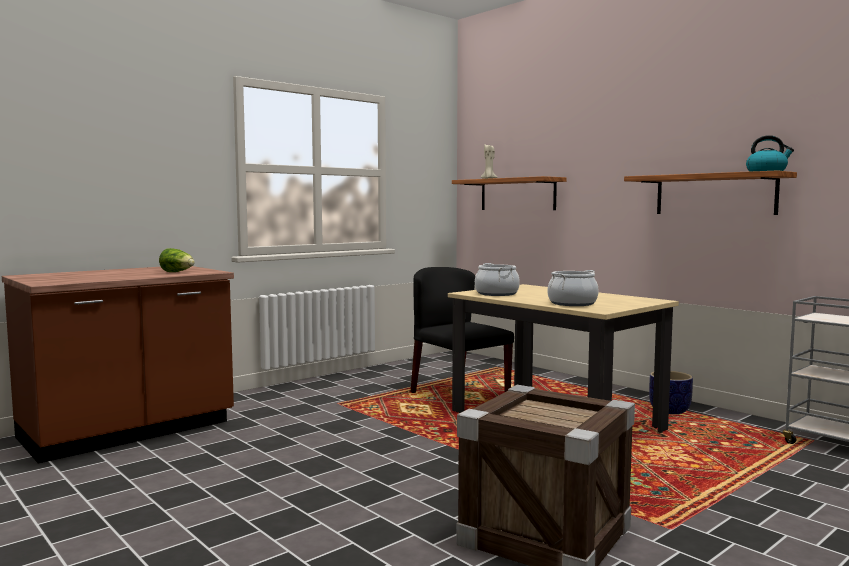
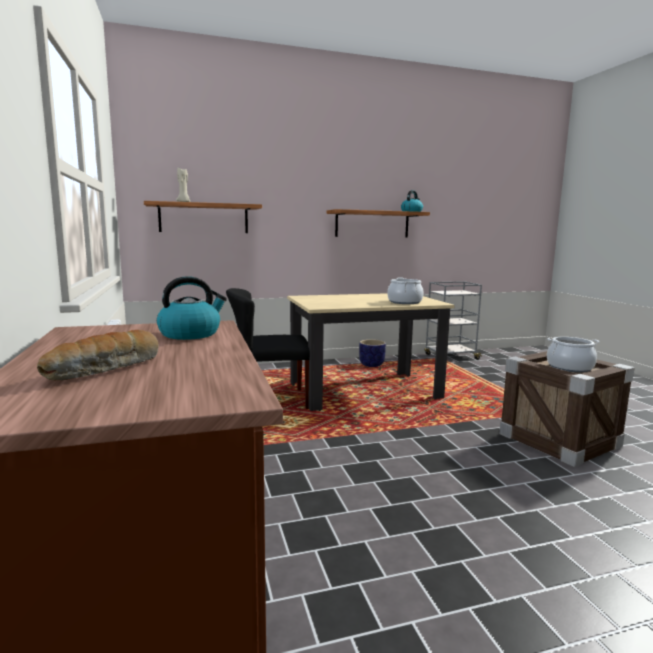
camera: 65 degrees left, 5 degrees up
(91, 274) = (106, 369): none -> bread
(178, 272) = (191, 334): lettuce -> kettle
(496, 293) = (335, 304): cooking pot -> cooking pot (570, 367)

